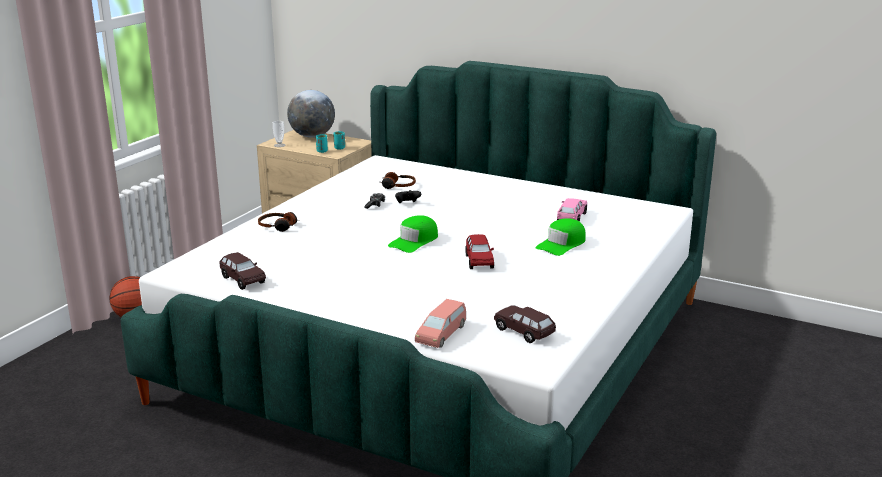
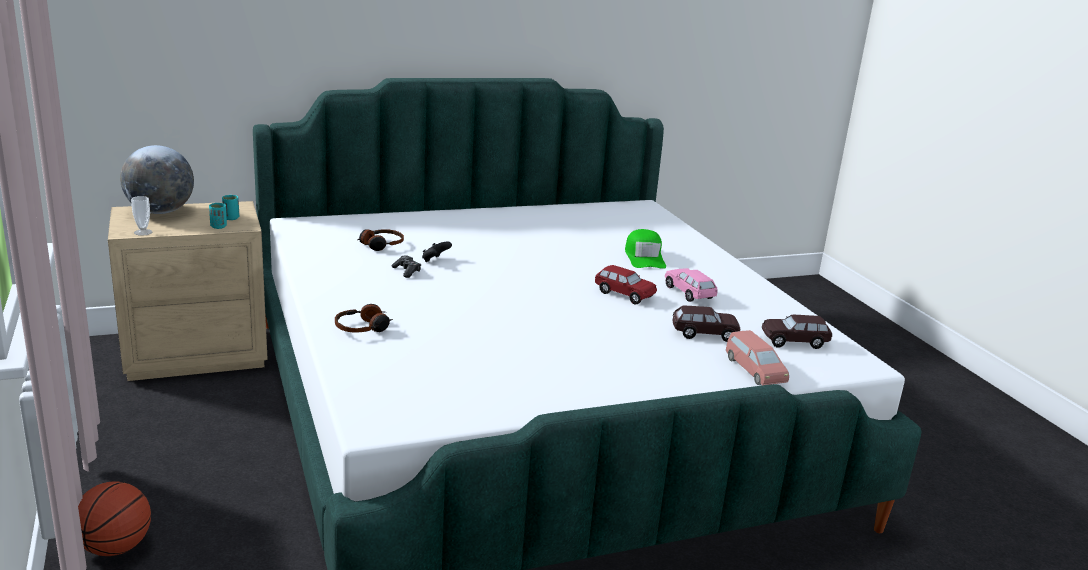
camera: 50 degrees left, 0 degrees up
(242, 280) = (473, 399): brown toy car -> brown toy car (704, 333)
(414, 241) = (531, 295): green cap -> none
(571, 217) = (596, 232): pink toy car -> pink toy car (689, 293)

